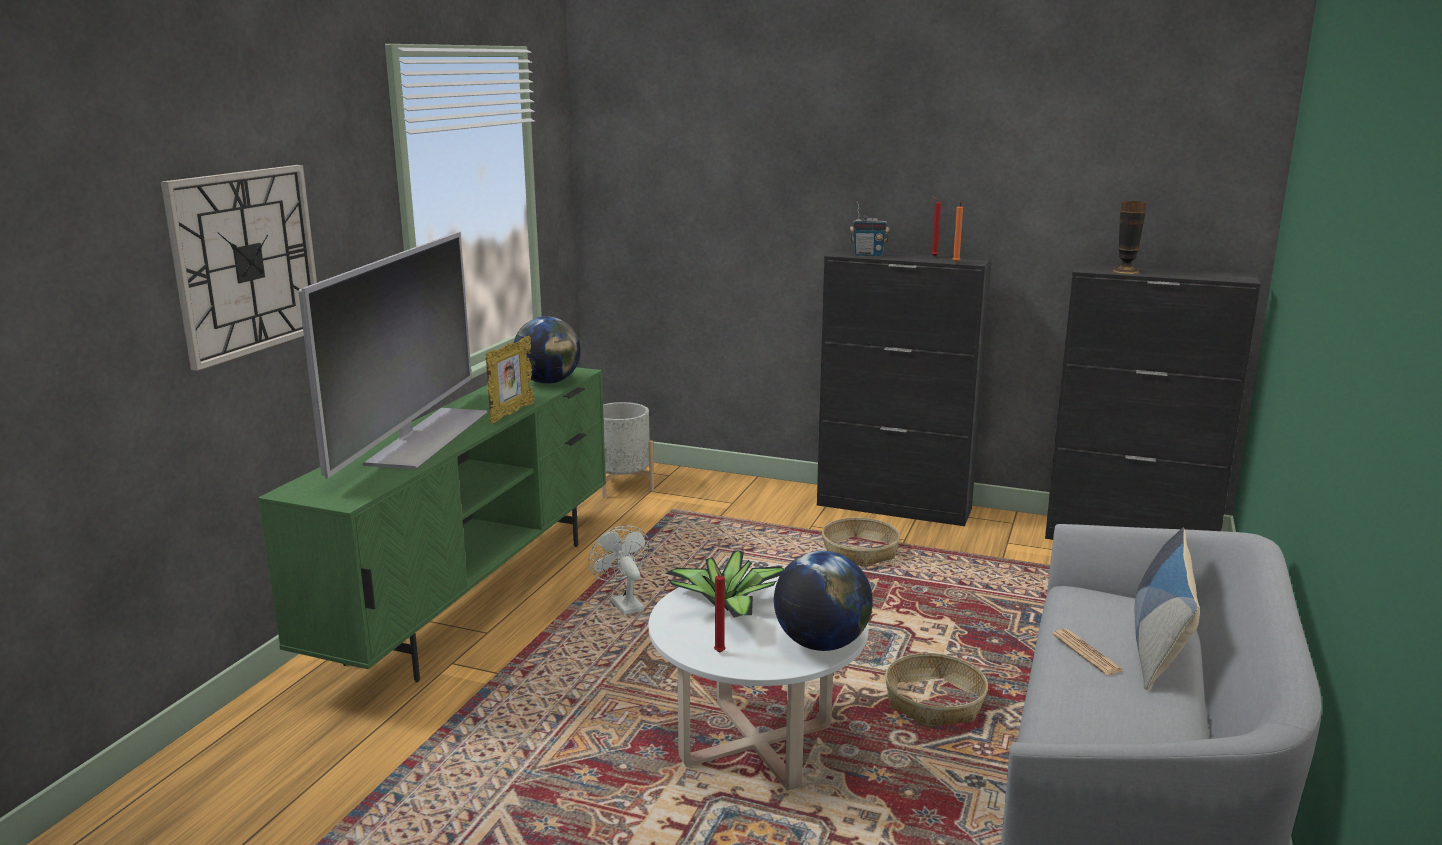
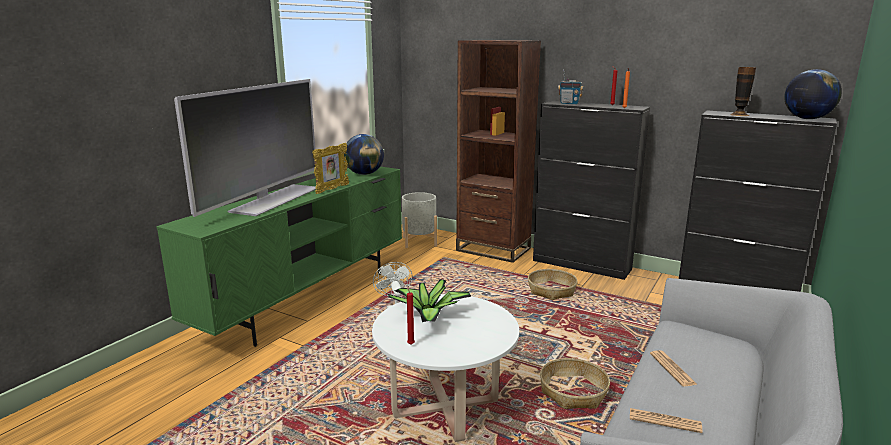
camera: 10 degrees right, 0 degrees up
(246, 262) = (161, 85): wall clock -> none
(748, 491) = (493, 249): none -> brown bookcase
(821, 644) = (481, 345): globe -> globe (807, 119)
(1094, 722) = (664, 421): none -> newspaper
(1159, 644) = (729, 367): pillow -> none

